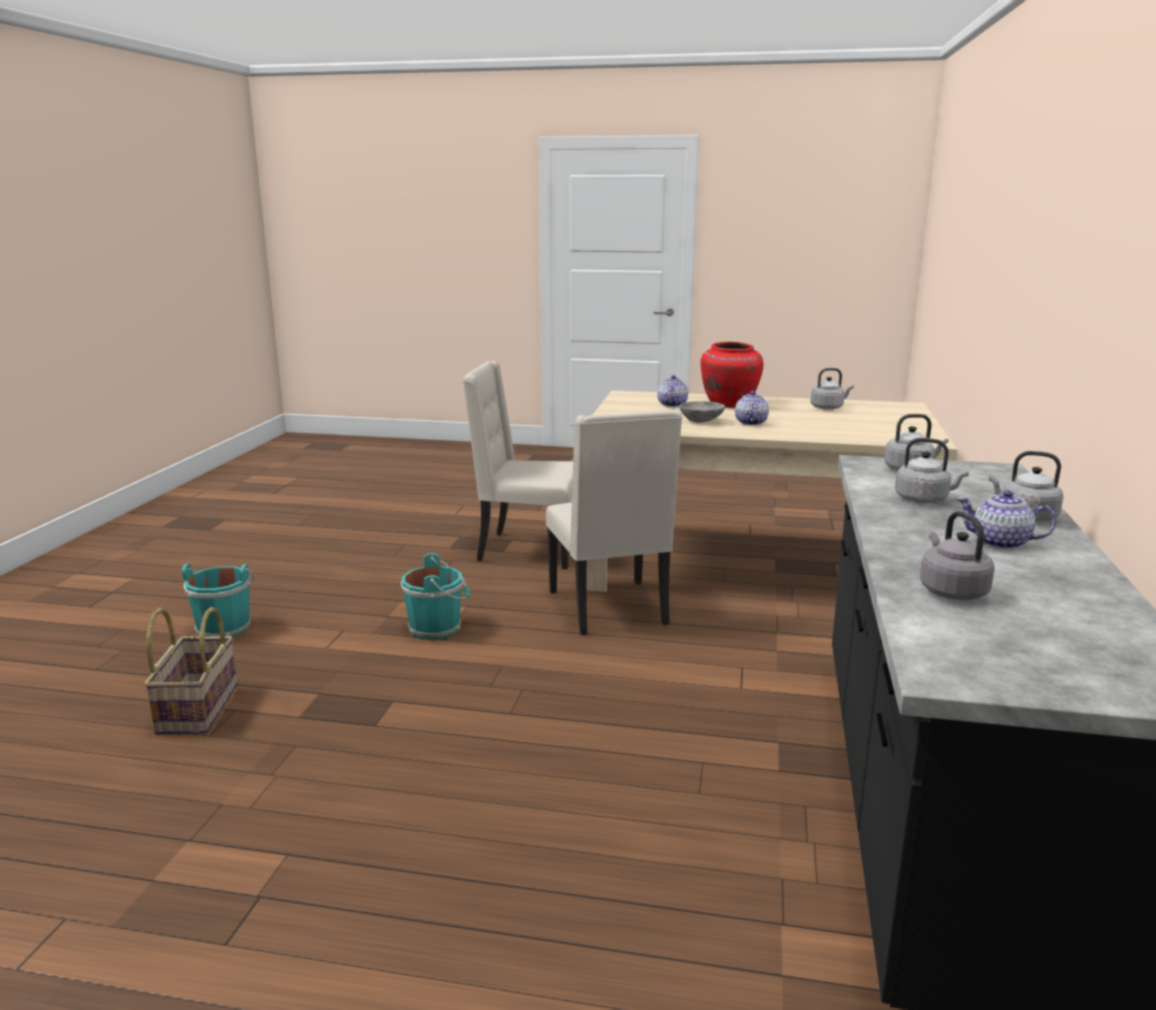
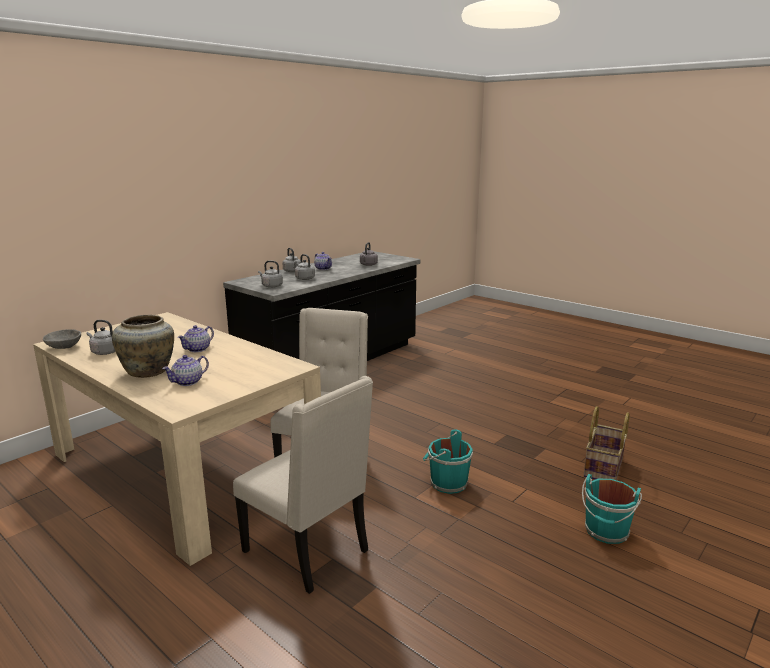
camera: 150 degrees left, 0 degrees up
(702, 421) = (222, 357): grey bowl -> grey bowl (64, 347)
(729, 404) = (149, 372): red vase -> beige vase

